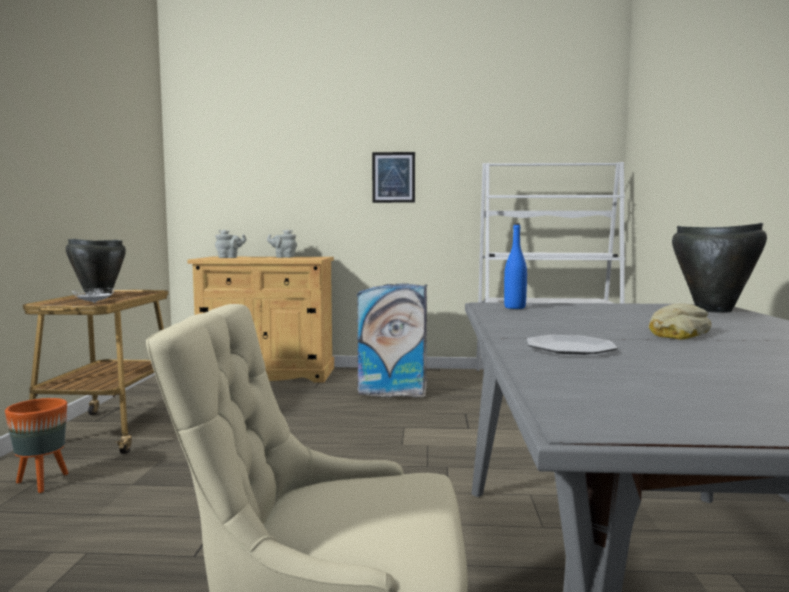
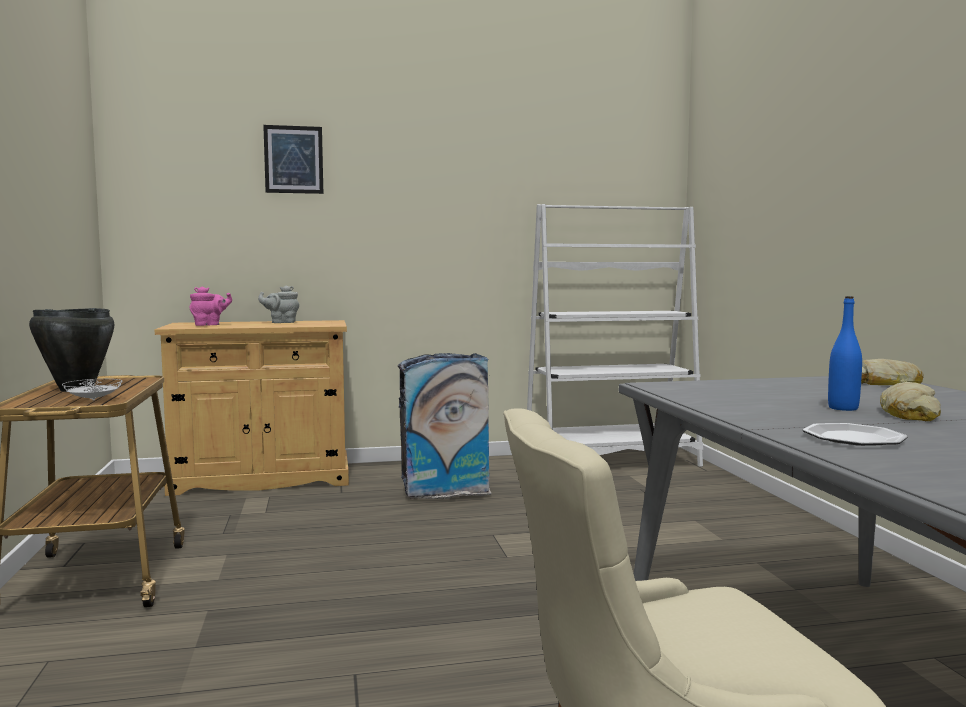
camera: 15 degrees left, 0 degrees up
(42, 483) = (57, 661): orange planter -> none
(229, 258) = (209, 325): grey teapot -> pink teapot
(393, 177) = (420, 218): picture -> picture (293, 159)
(514, 307) = (690, 388): blue bottle -> blue bottle (843, 408)
(714, 310) = (886, 383): black cooking pot -> bread

